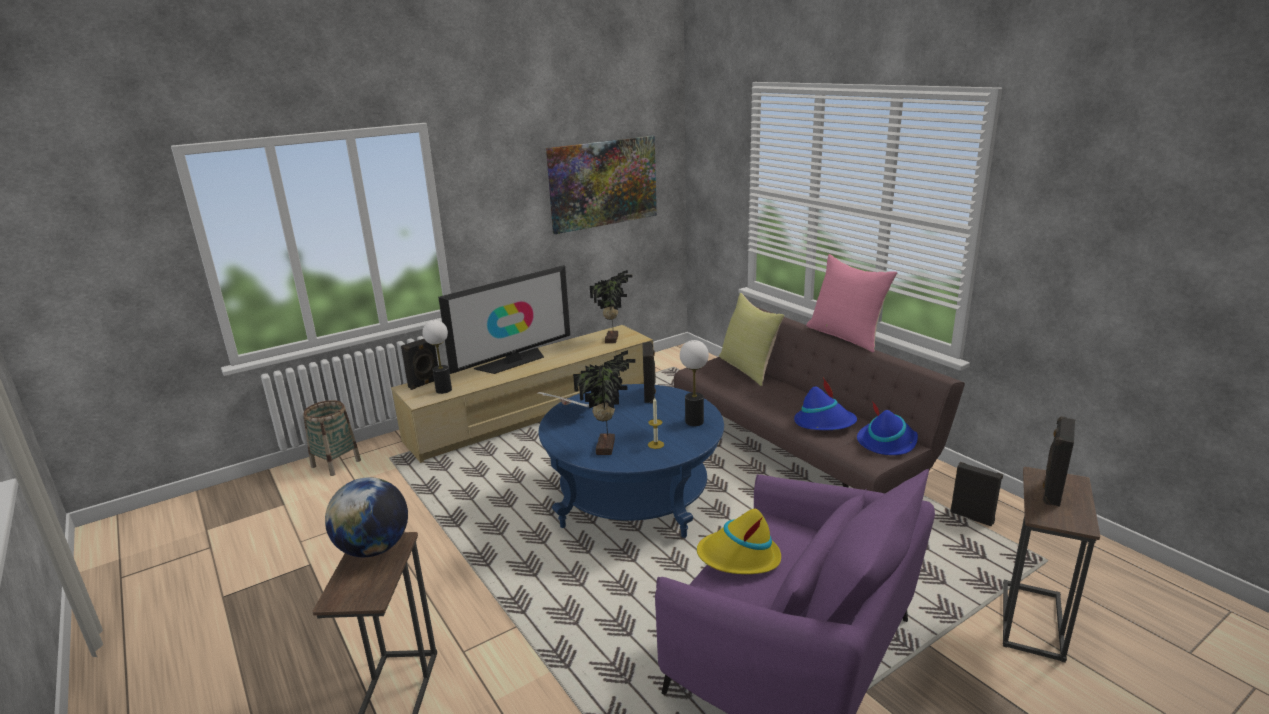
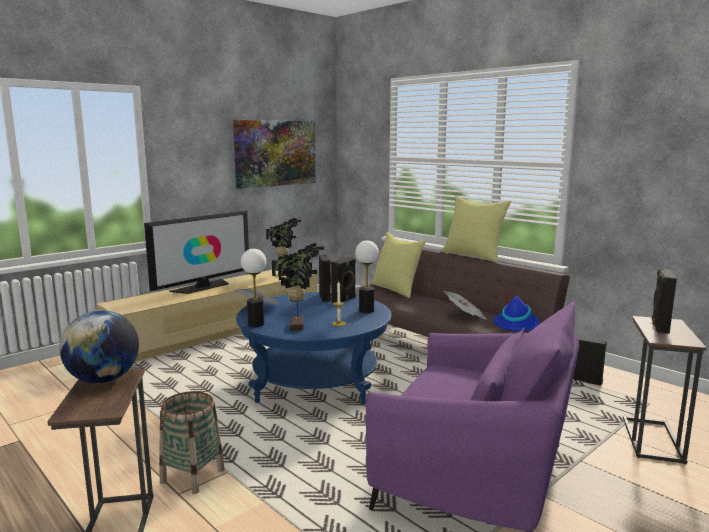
camera: 10 degrees left, 10 degrees down
(336, 463) = (41, 370): basket -> basket (193, 476)
(425, 384) = (127, 300): black speaker -> black speaker (344, 300)
(444, 390) = (144, 303): table lamp -> table lamp (256, 324)
(739, 557) = (427, 387): yellow hat -> none
(824, 423) = (465, 316): blue hat -> newspaper
(847, 336) = (474, 255): pink pillow -> yellow pillow

